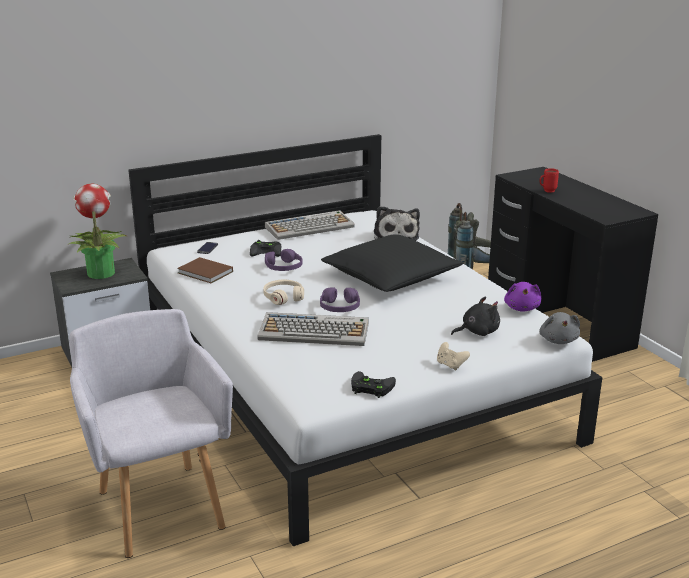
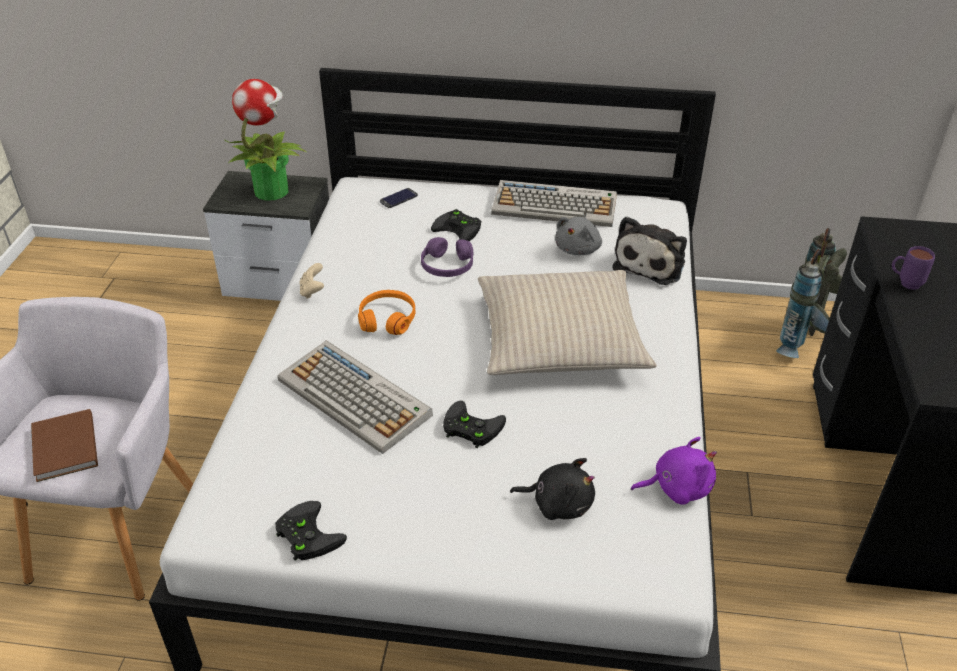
camera: 35 degrees right, 15 degrees up
(205, 273) = (351, 239): brown book -> brown book (64, 449)
(283, 297) = (387, 319): beige headphones -> orange headphones
(339, 307) = (432, 368): purple headphones -> none
(390, 276) = (559, 339): black pillow -> beige pillow
(394, 322) = (469, 428): none -> black game controller
(450, 365) = (446, 551): beige game controller -> beige game controller (312, 291)
(522, 308) = (677, 487): purple plush toy -> purple plush toy turned 135 degrees counterclockwise
(546, 191) = (904, 283): red mug -> purple mug
(558, 340) = (659, 584): grey plush toy -> grey plush toy (578, 249)

